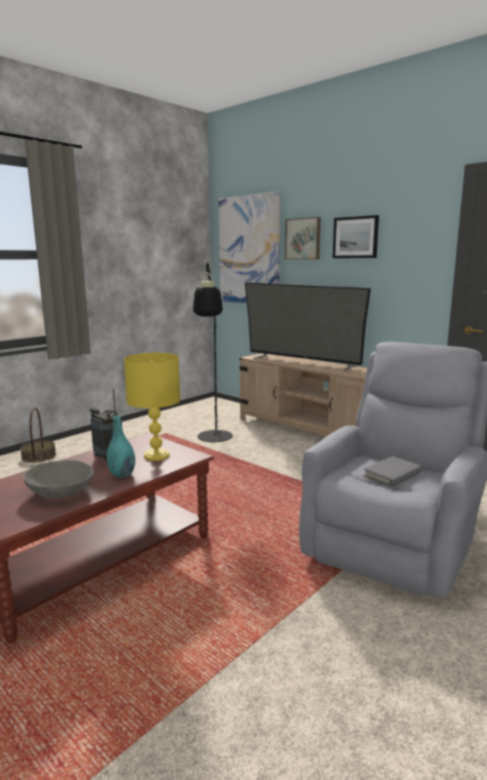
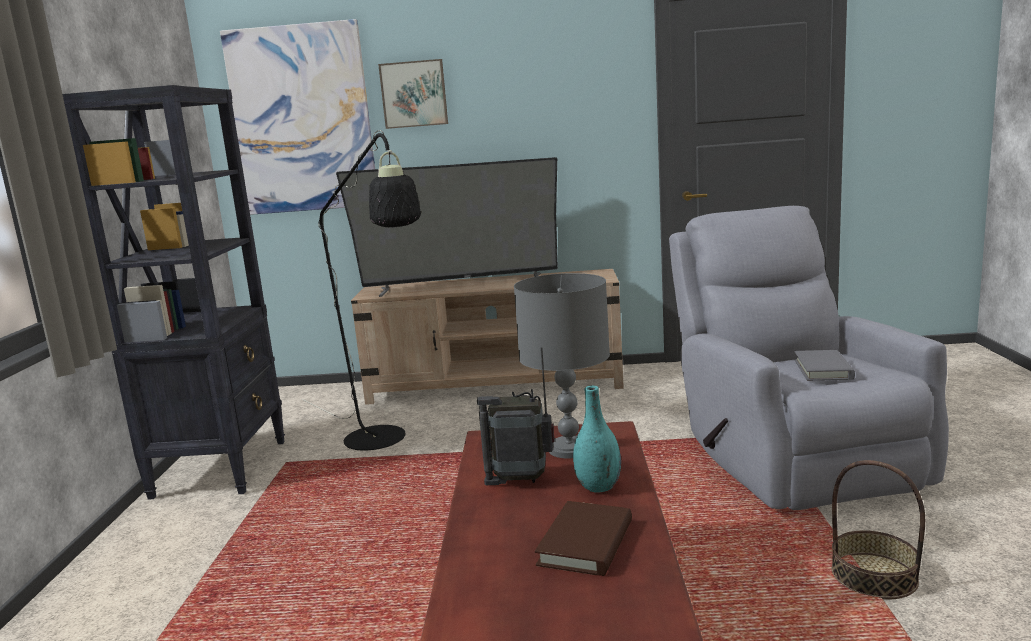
camera: 40 degrees left, 0 degrees up
(39, 456) = (105, 592): basket -> basket (874, 575)
(60, 491) = (586, 543): grey bowl -> brown book
(143, 426) = (221, 468): none -> black bookcase
(157, 456) = (570, 449): yellow table lamp -> grey table lamp
(355, 237) = (507, 87): picture -> none

